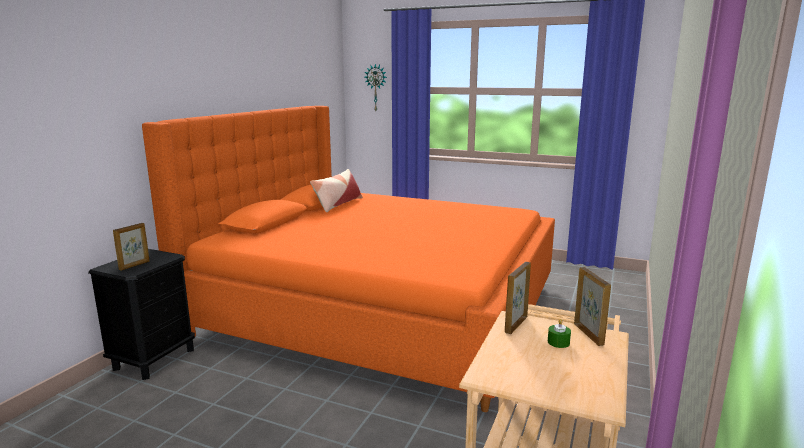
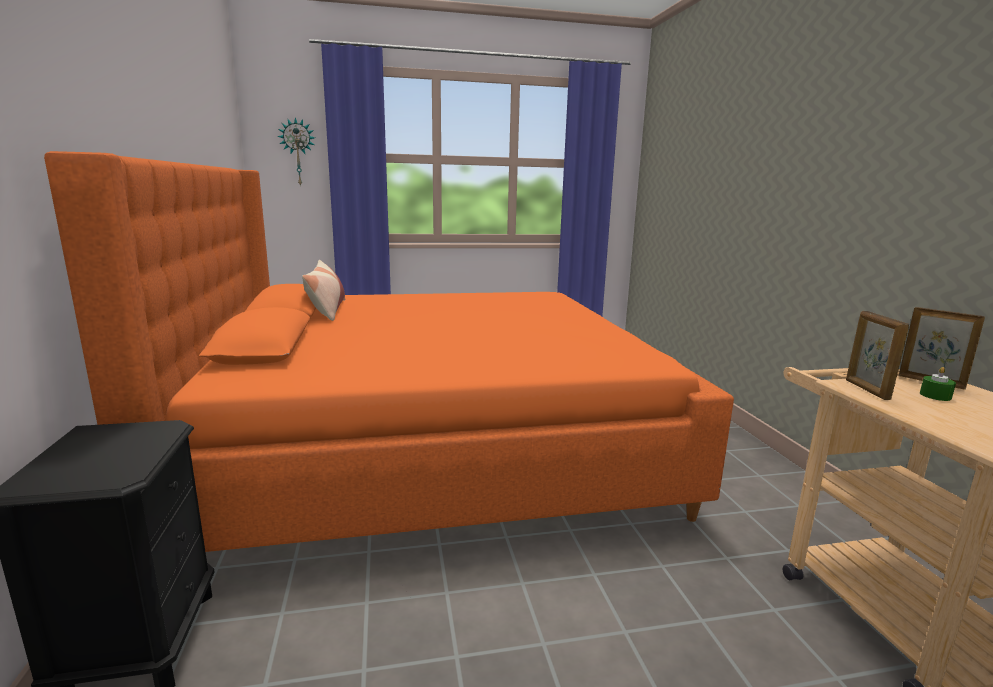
camera: 35 degrees left, 0 degrees up
(135, 265) = (105, 462): picture frame -> none

